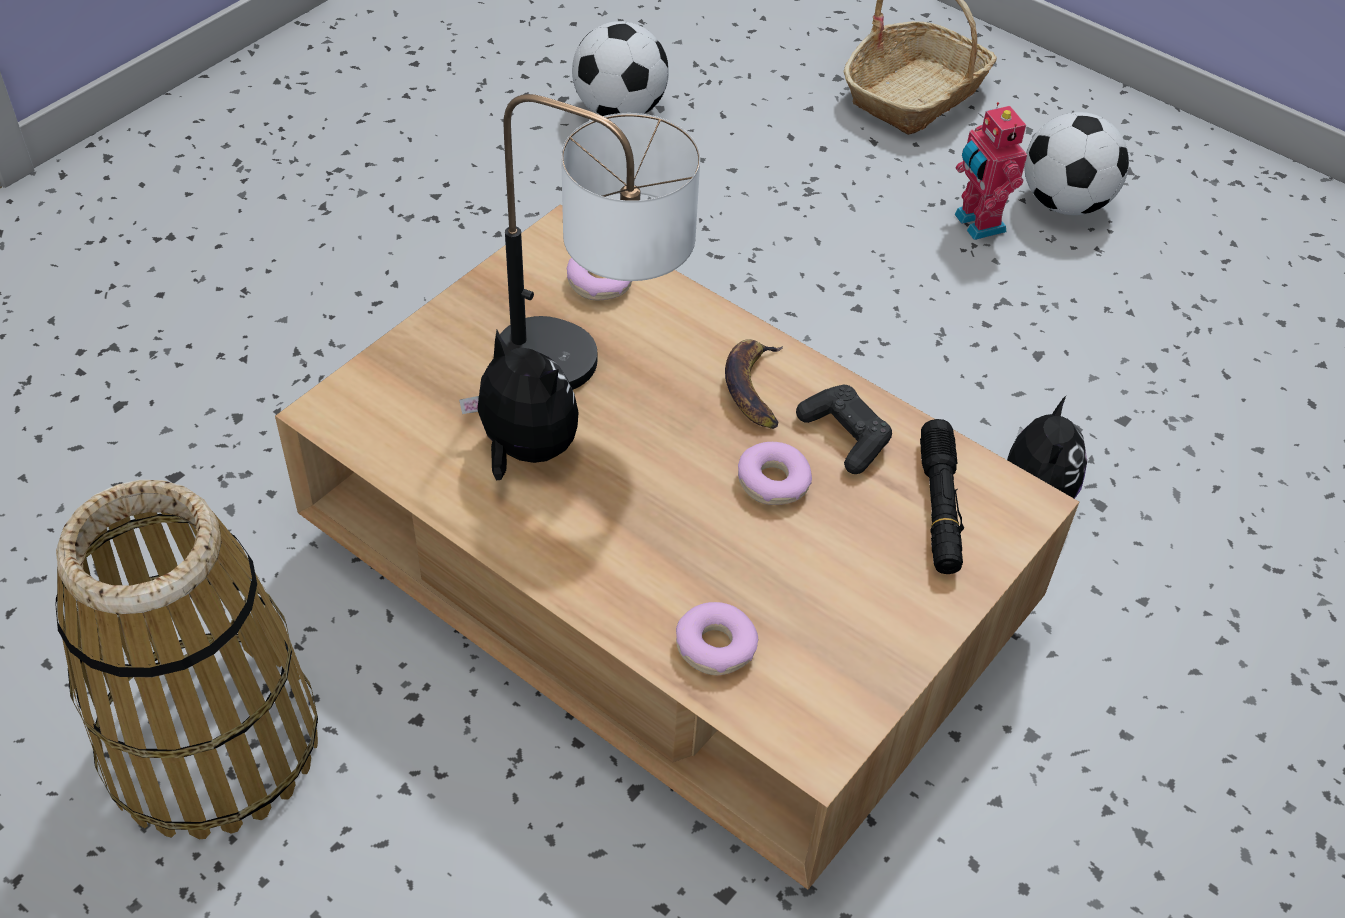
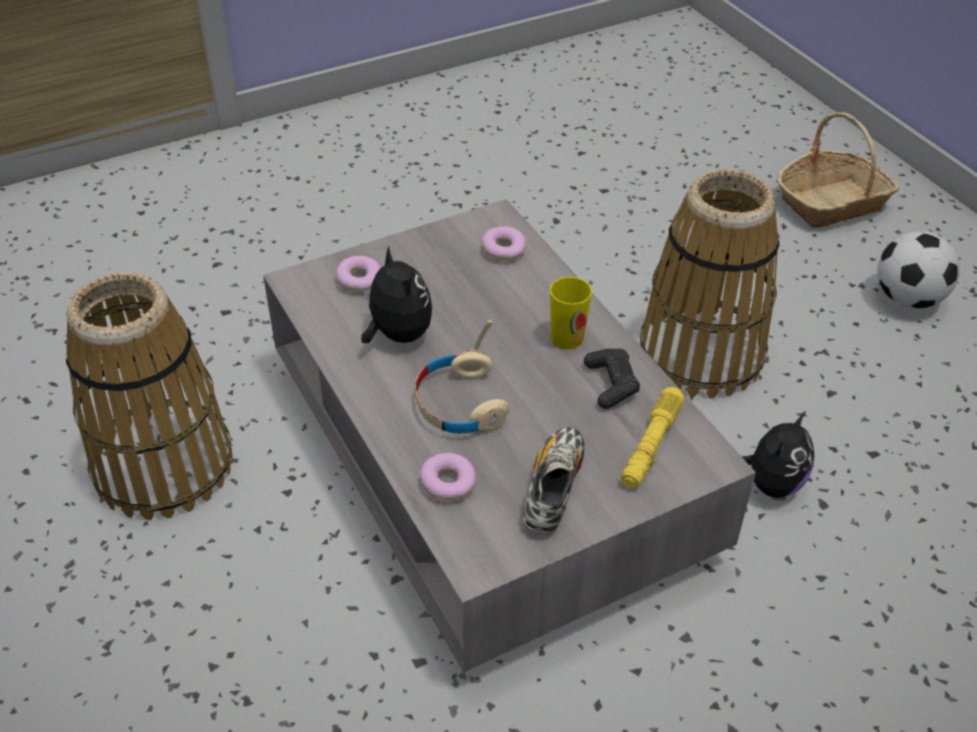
camera: 25 degrees right, 5 degrees down
(592, 375) = (466, 303): table lamp -> none
(619, 110) = (615, 168): football -> none
(665, 579) = (487, 458): brown coffee table -> grey coffee table
(666, 526) = (459, 404): none -> beige headphones
(753, 387) = (567, 338): banana -> cup
(773, 482) = (545, 398): donut -> donut (359, 281)
(854, 608) = (553, 489): none -> shoe
(861, 348) = (701, 354): none -> basket
(939, 507) = (651, 445): black flashlight -> yellow flashlight
(976, 224) = (831, 296): toy robot -> none

